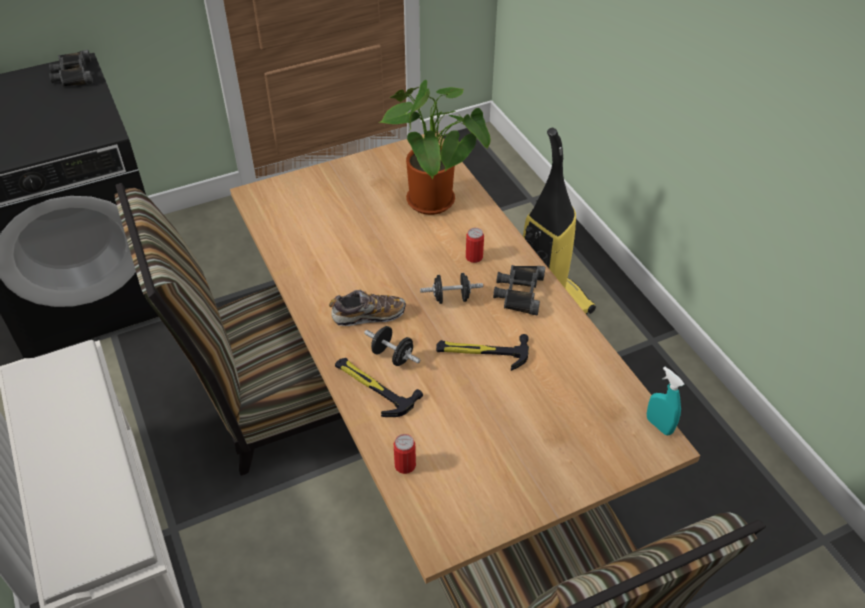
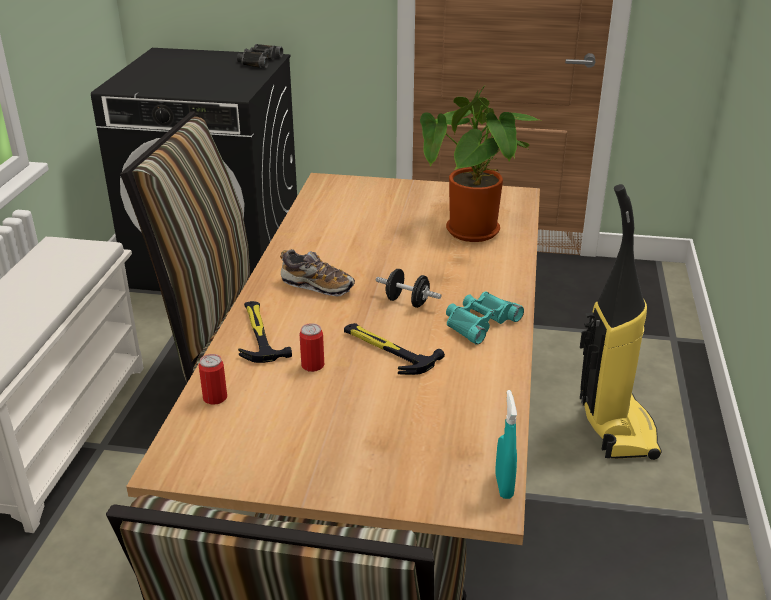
camera: 35 degrees right, 15 degrees down
(392, 356) = (303, 320): black dumbbell -> none
(474, 257) = (466, 282): can -> can (312, 365)
(519, 292) = (479, 322): black binoculars -> turquoise binoculars

